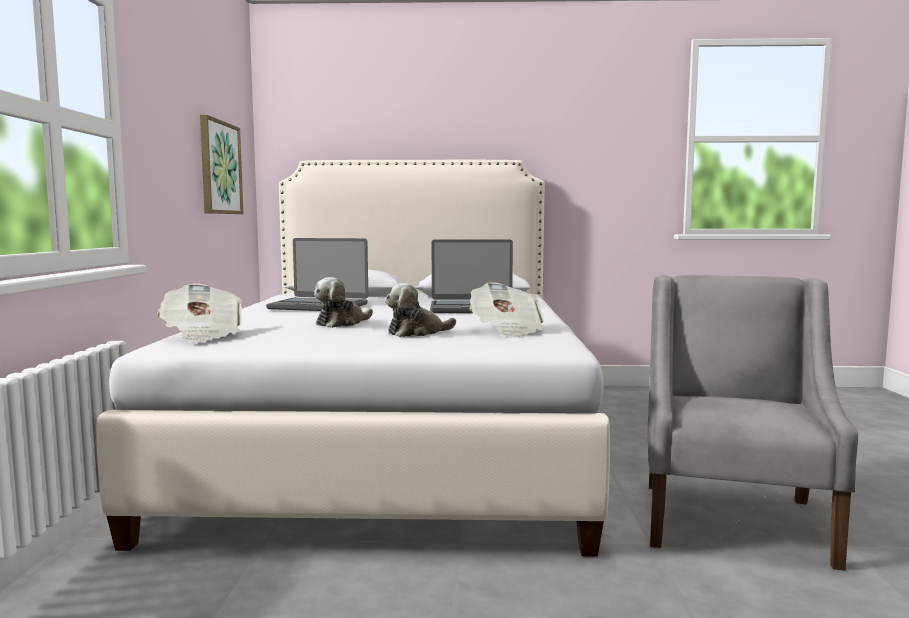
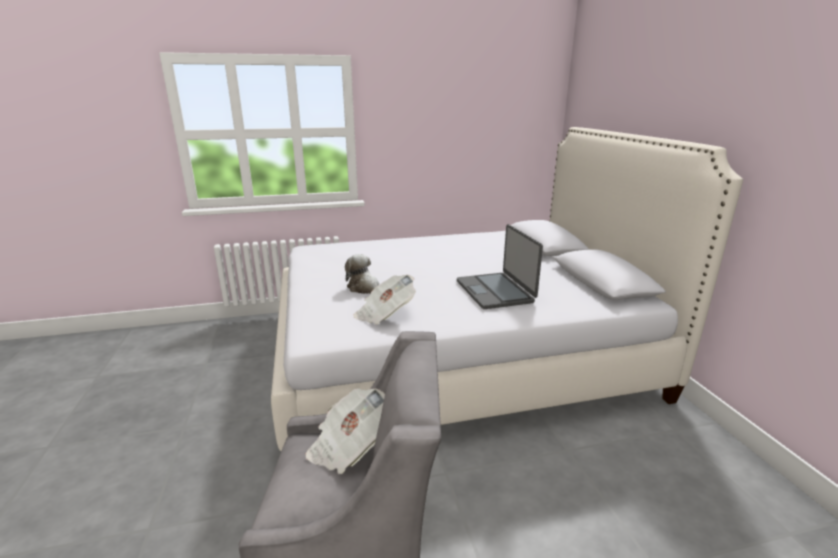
camera: 75 degrees right, 15 degrees up
(202, 335) = (331, 247): newspaper -> newspaper (348, 446)
(219, 168) = (487, 136): picture -> none
(319, 306) = (459, 248): laptop -> none
(342, 323) = (386, 265): plush toy -> none

